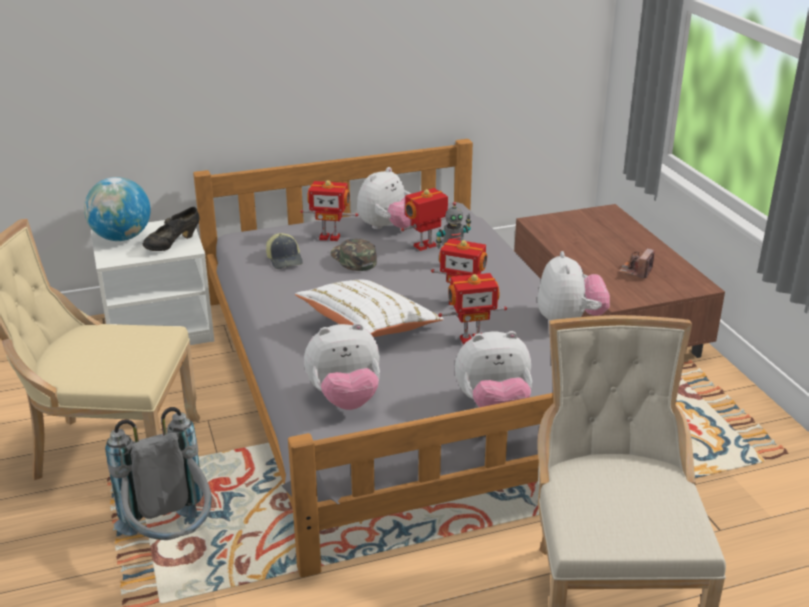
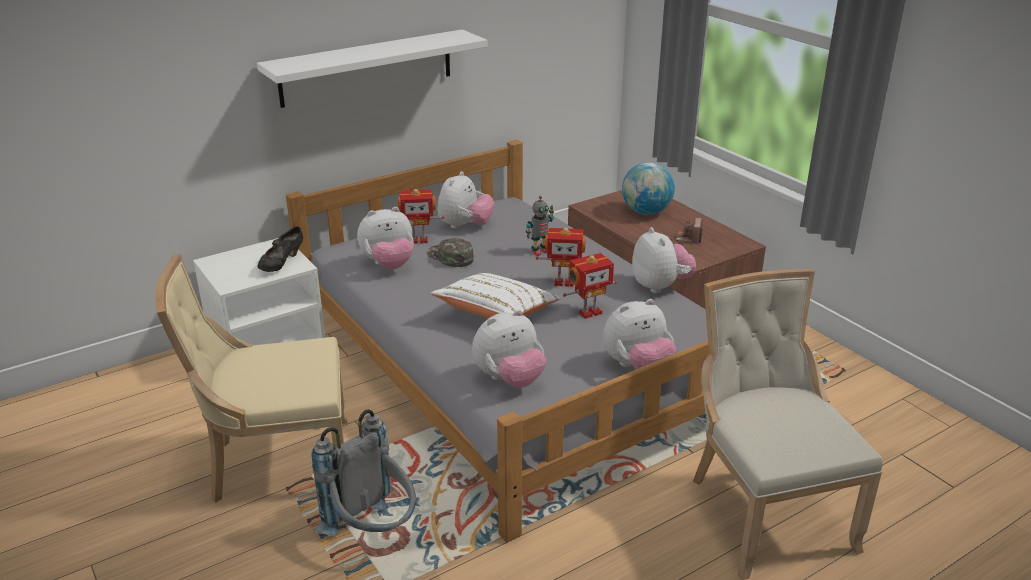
camera: 15 degrees left, 0 degrees up
(121, 238) = (228, 263): globe -> globe (646, 212)
(285, 260) = (389, 265): cap -> plush toy
(291, 44) = (367, 68): none -> white shelf
(425, 246) = (508, 238): toy robot -> none

